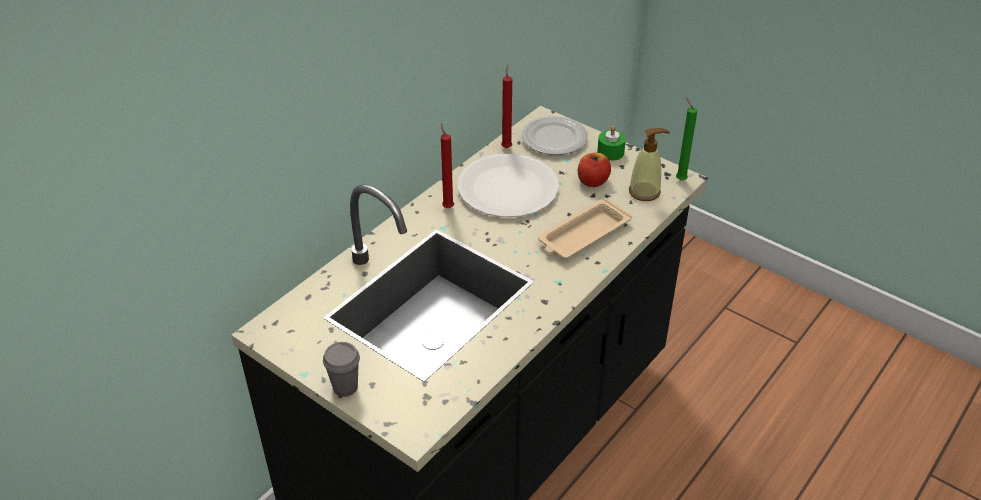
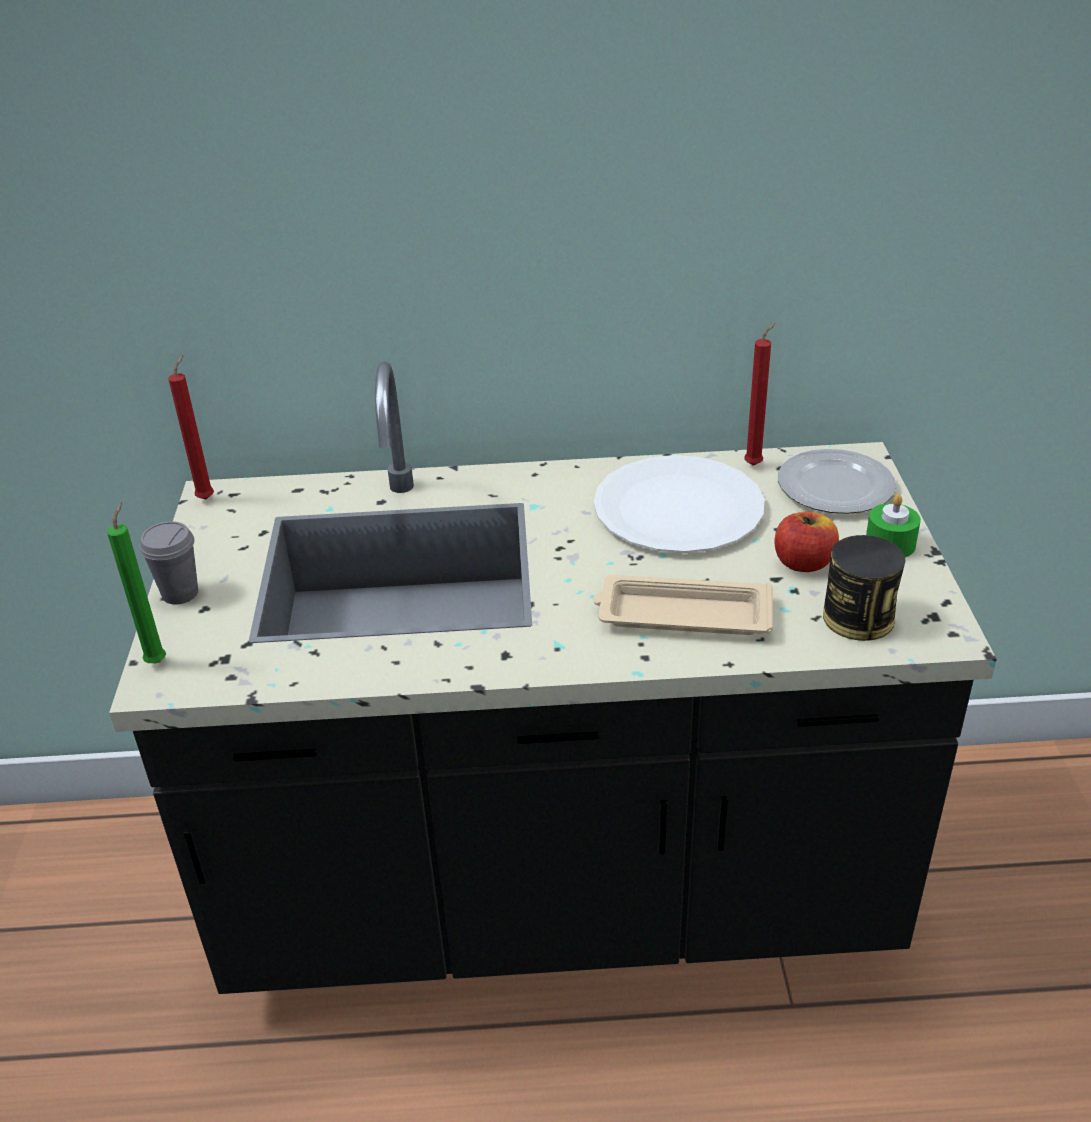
camera: 50 degrees right, 5 degrees down
(447, 207) = (575, 488): red candle -> red candle (208, 497)
(644, 192) = (858, 618): soap dispenser -> can
(679, 179) = (942, 634): green candle -> green candle (158, 660)

